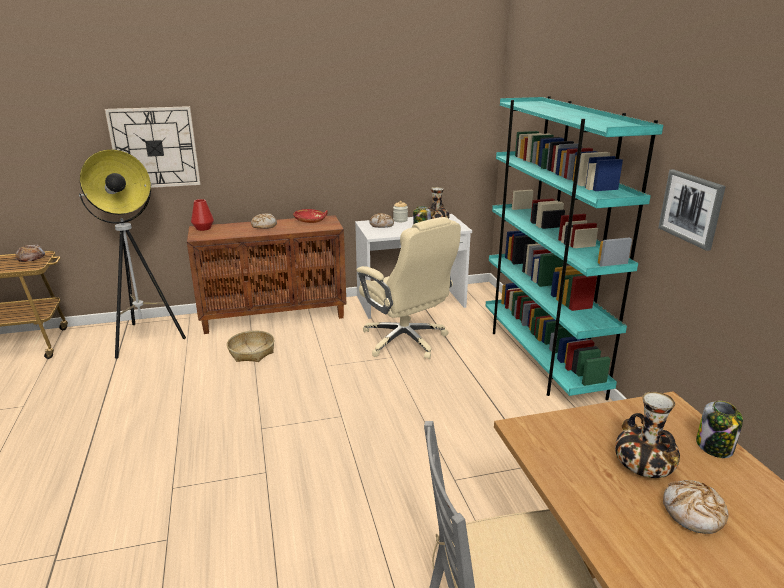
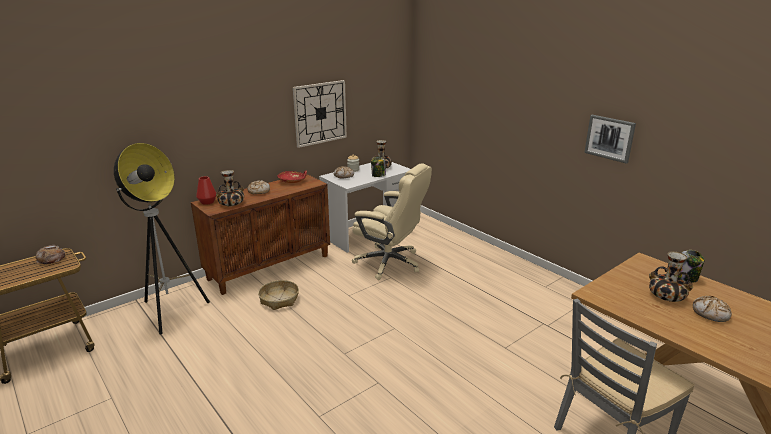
camera: 25 degrees left, 0 degrees up
(154, 148) = (156, 136): wall clock -> wall clock (320, 113)
(222, 233) = (231, 203): none -> vase
(541, 358) = (489, 254): turquoise bookcase -> none

